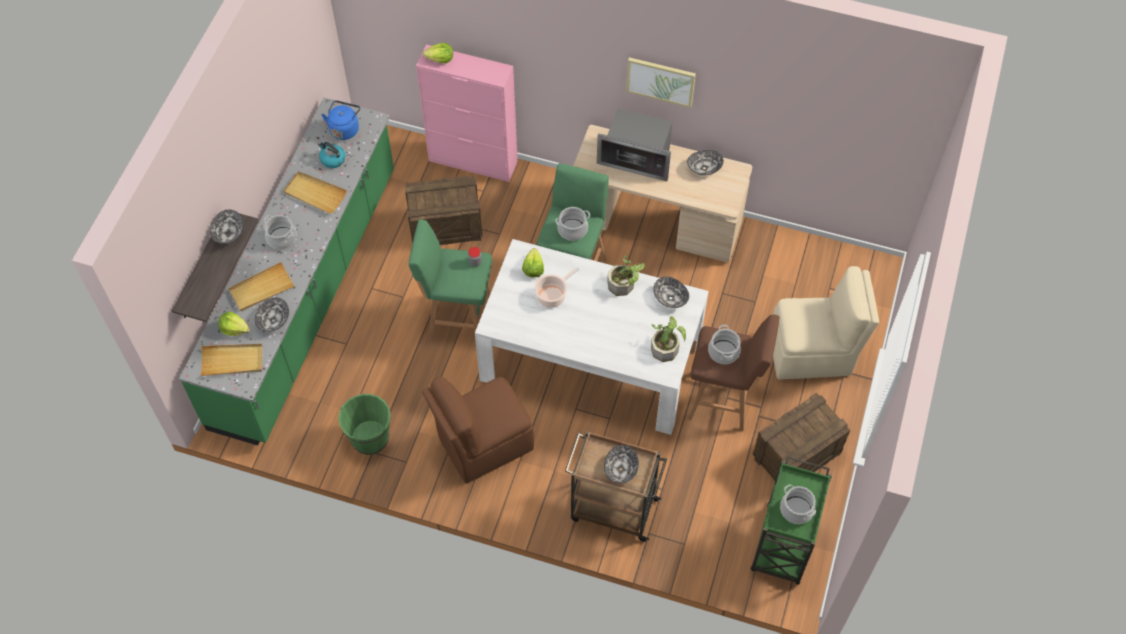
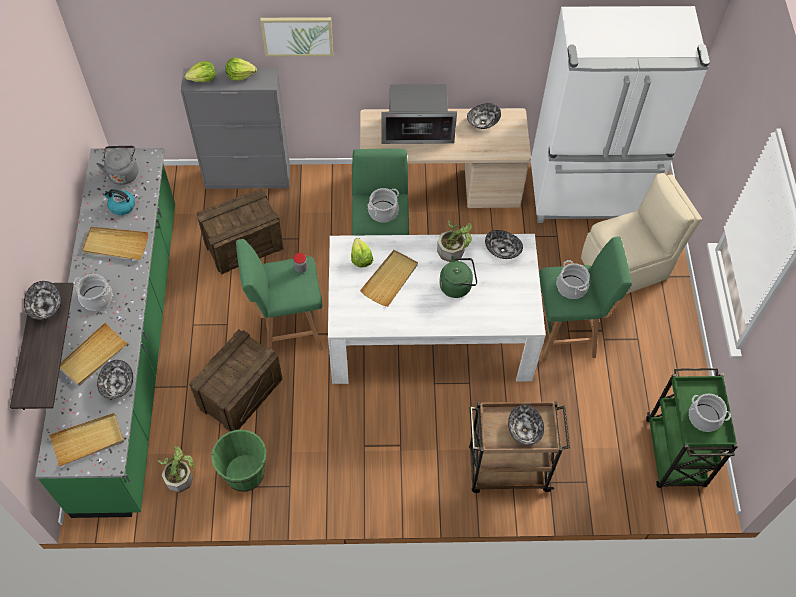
camera: 20 degrees left, 0 degrees up
(234, 328) = (78, 405): lettuce -> lettuce (240, 74)
(344, 128) = (123, 173): blue kettle -> grey kettle
(473, 161) = (248, 178): pink cabinet -> grey cabinet
(483, 444) = (359, 445): brown chair -> none
(552, 295) = (390, 279): cooking pot -> beige tray
(613, 319) = (457, 285): none -> green kettle
(660, 81) = (431, 44): picture -> picture (297, 35)
(666, 346) = (517, 297): potted plant -> potted plant (180, 475)
(723, 400) = (566, 333): brown stool -> green stool
(796, 454) = (651, 365): crate -> crate (240, 393)
(805, 270) = (589, 195): none -> white fridge

